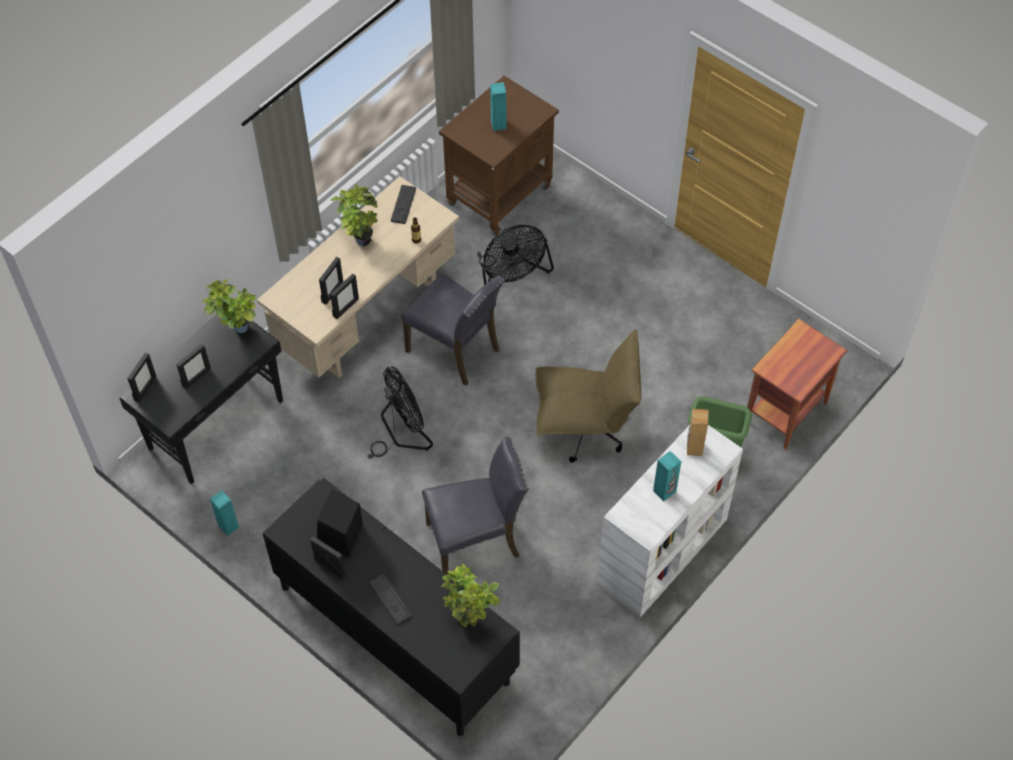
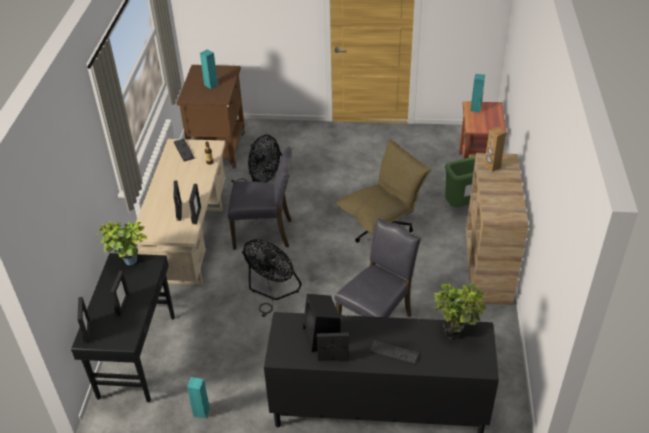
camera: 35 degrees left, 15 degrees down
(360, 238) = (171, 178): potted plant -> none
(663, 553) = (489, 265): white bookcase -> brown bookcase
(664, 491) = (501, 194): turquoise speaker -> turquoise speaker (476, 109)

